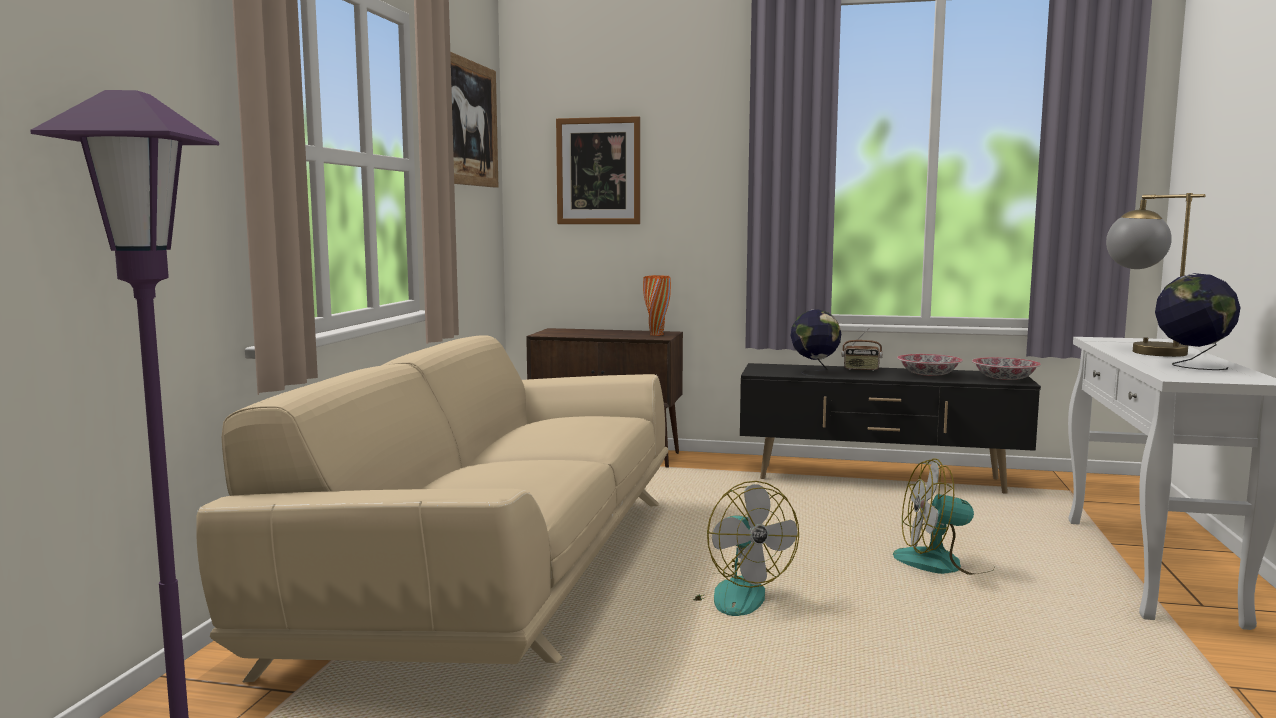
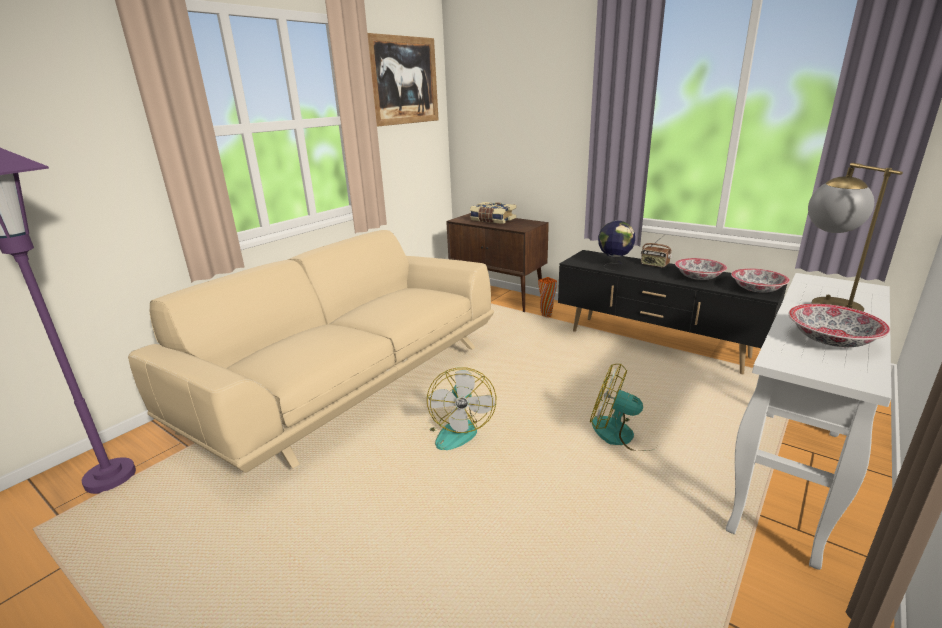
camera: 25 degrees right, 15 degrees up
(598, 171) = (500, 107): picture -> none
(598, 333) = (492, 220): none -> book
(656, 334) = (525, 225): orange vase -> orange vase (546, 316)
(1191, 366) = (830, 340): globe -> bowl

